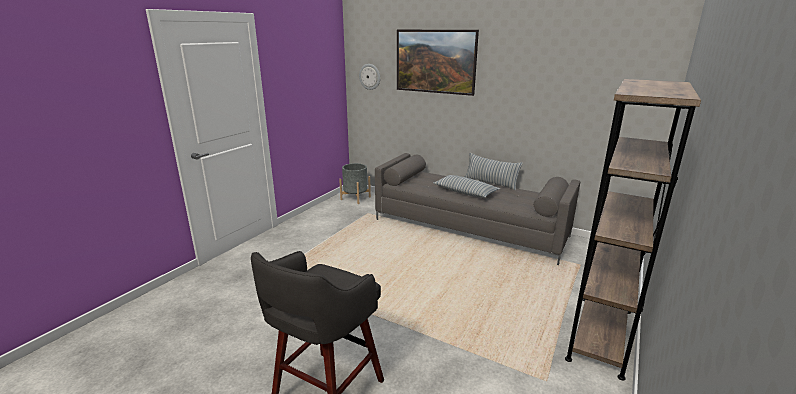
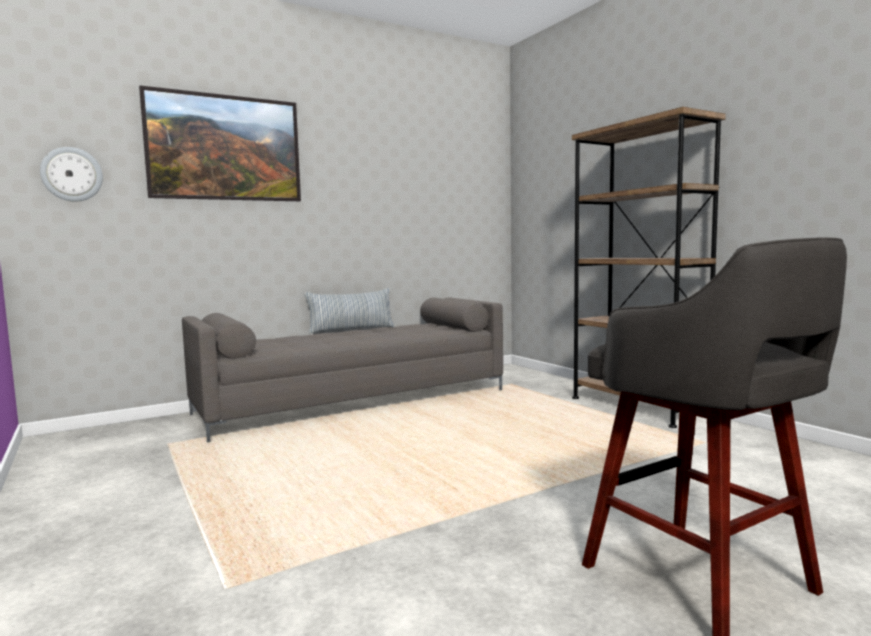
camera: 60 degrees left, 15 degrees down
(355, 198) = (83, 442): grey planter -> none
(465, 192) = (355, 338): pillow -> none

